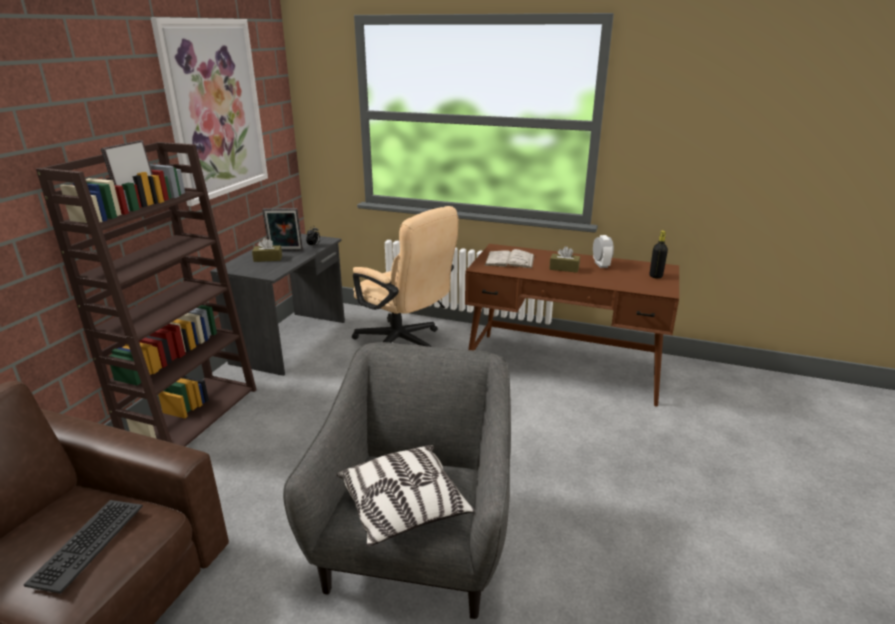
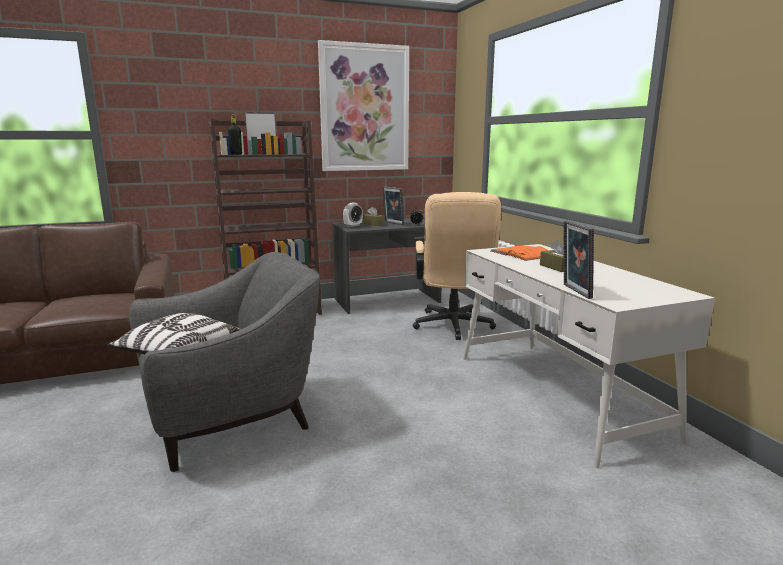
camera: 50 degrees right, 10 degrees down
(87, 543) = (85, 303): keyboard -> none
(509, 260) = (522, 253): white book -> orange book
(564, 367) = (556, 394): brown desk -> white desk
(601, 264) = (606, 274): alarm clock -> alarm clock (353, 226)
(626, 289) = (574, 291): none -> picture frame
(655, 276) = (646, 294): black bottle -> black bottle (236, 154)

